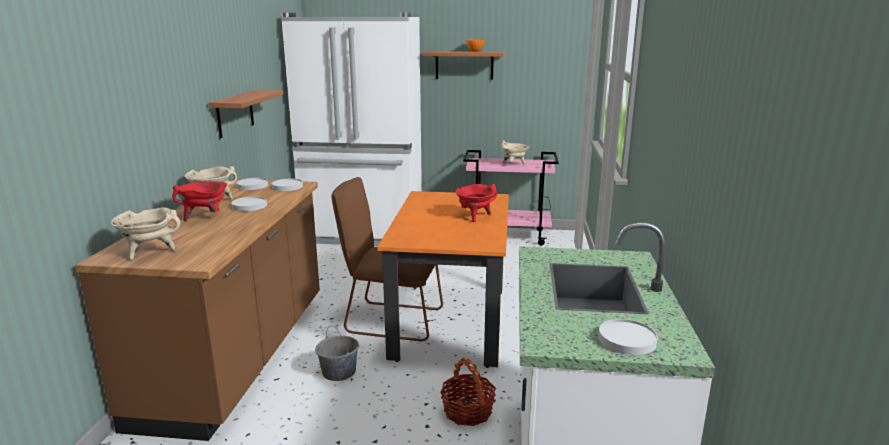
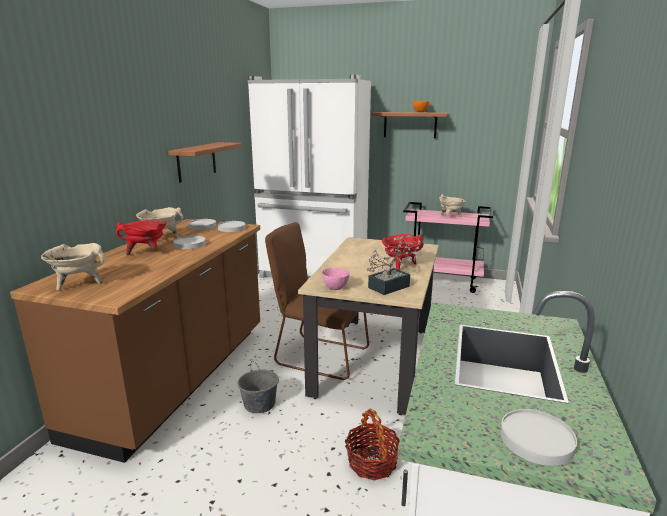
camera: 10 degrees right, 0 degrees up
(415, 242) = (335, 288): none -> pink bowl
(451, 321) = (374, 361): orange dining table -> beige dining table
(473, 236) = (393, 286): none -> potted plant

